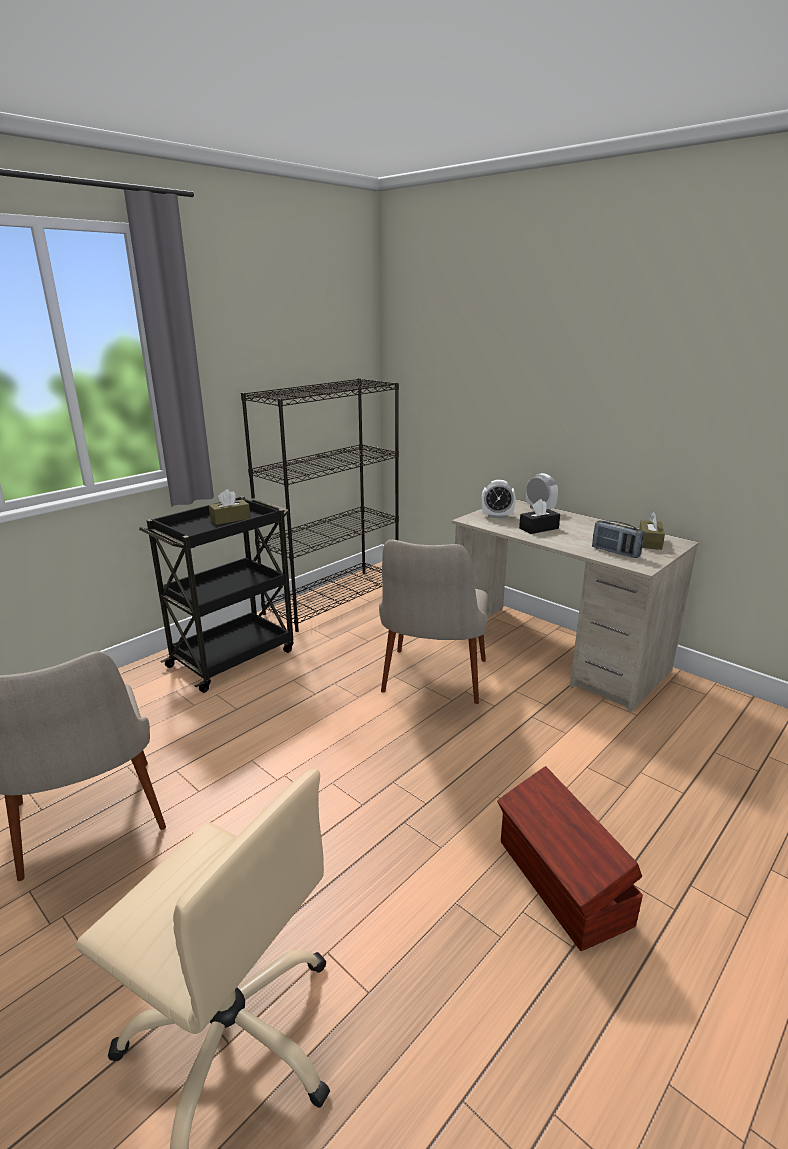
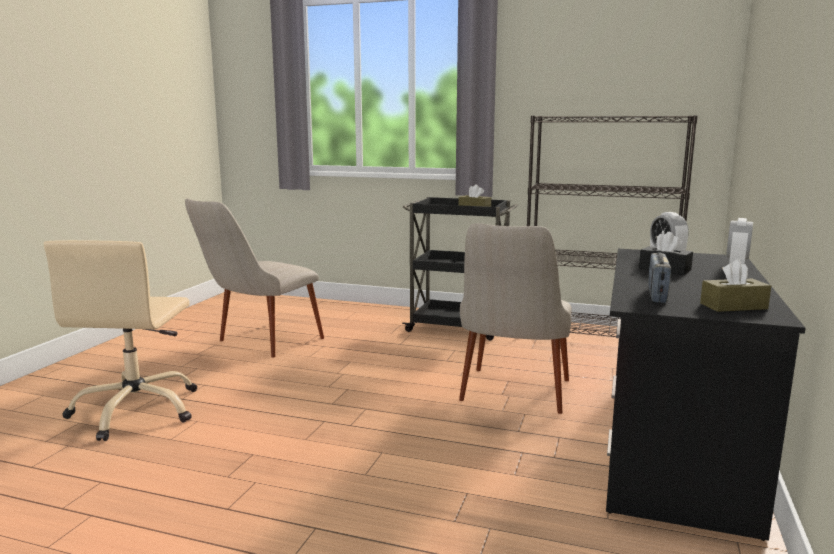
camera: 65 degrees right, 10 degrees down
(432, 686) = (512, 398): beige chair -> beige chair turned 60 degrees counterclockwise
(556, 653) = (674, 450): beige desk -> black desk
(562, 883) = (293, 496): brown storage box -> none

